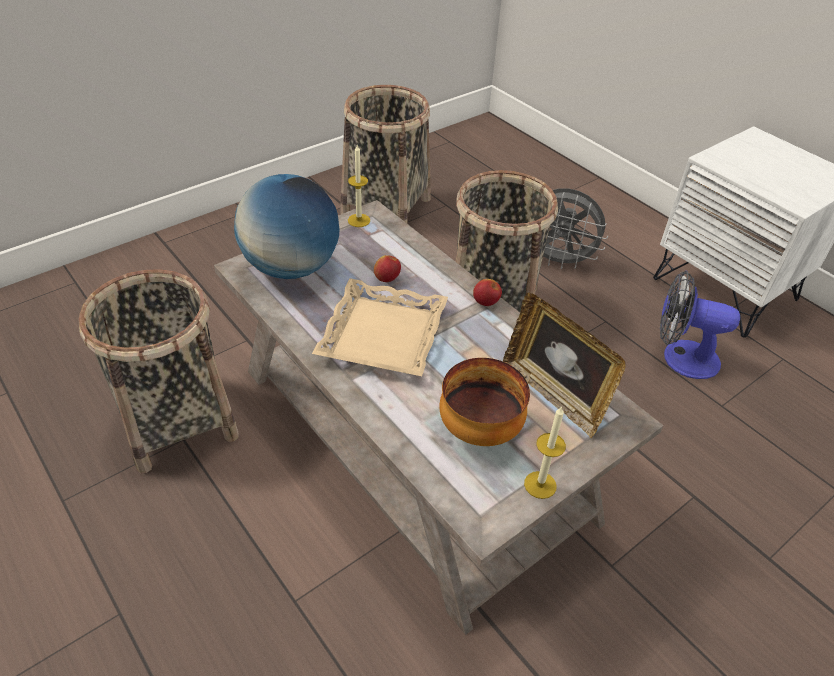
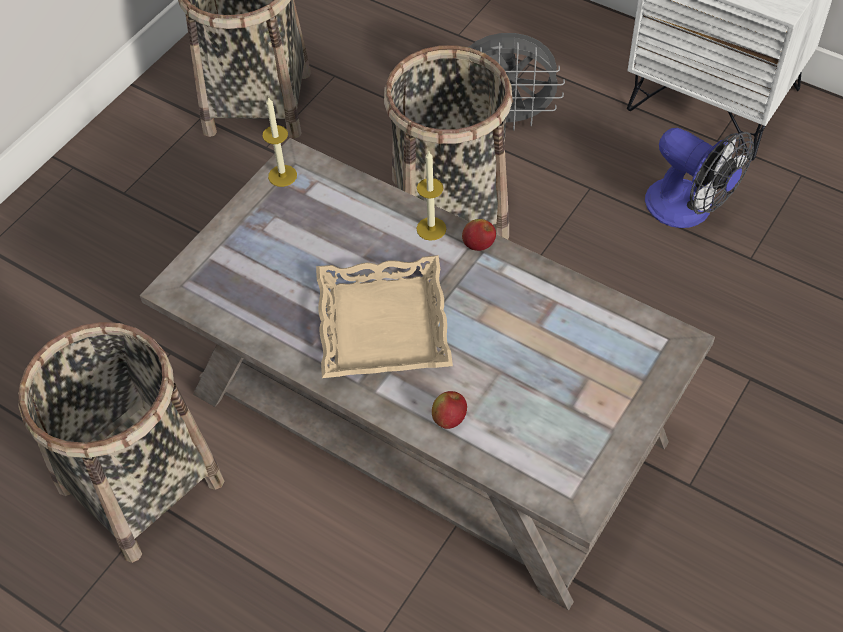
camera: 15 degrees left, 10 degrees up
(291, 267) = (235, 269): globe -> none
(387, 278) = (354, 248): apple -> apple (449, 419)
(478, 430) = (533, 406): bowl -> none
(540, 485) = (617, 445): candle -> candle (431, 228)
(554, 394) = (594, 337): picture frame -> none
(680, 357) = (689, 209): fan -> fan turned 135 degrees counterclockwise

